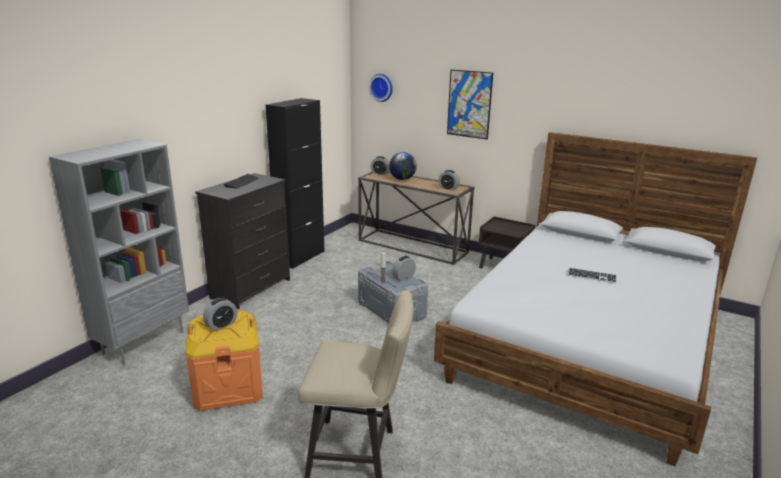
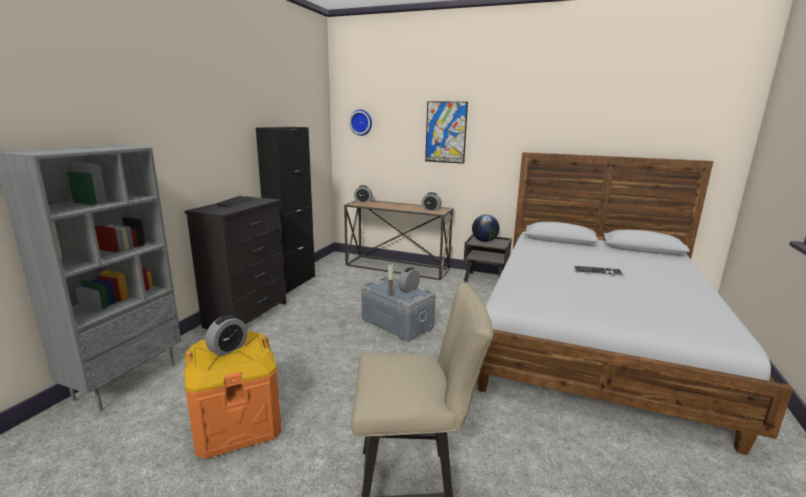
camera: 10 degrees left, 5 degrees down
(402, 179) = (385, 205): globe -> globe (484, 241)

